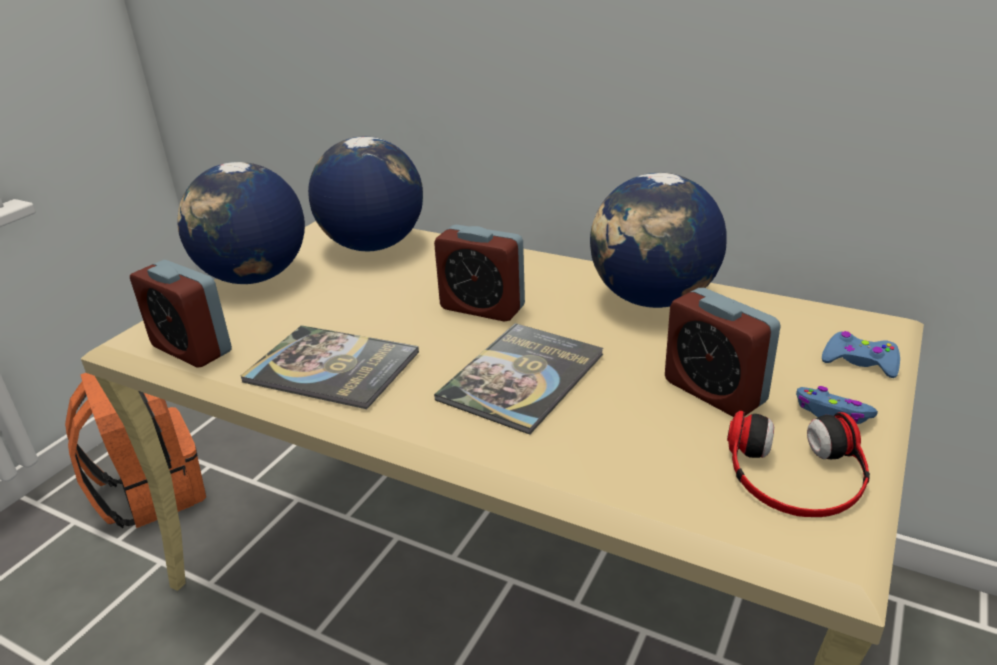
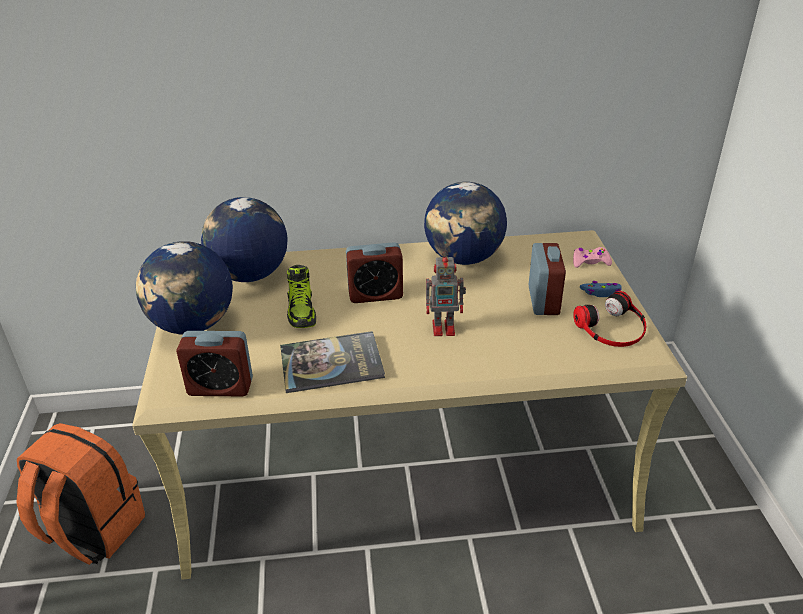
camera: 35 degrees left, 5 degrees up
(376, 299) = (302, 311): none -> shoe
(522, 377) = (445, 328): book -> toy robot
(714, 391) = (543, 301): alarm clock -> alarm clock turned 105 degrees counterclockwise
(860, 362) = (590, 262): blue game controller -> pink game controller

